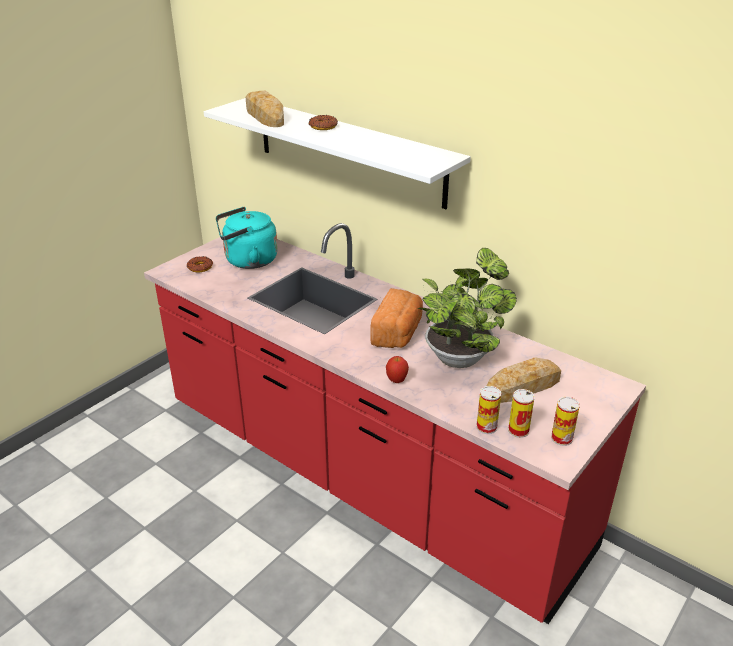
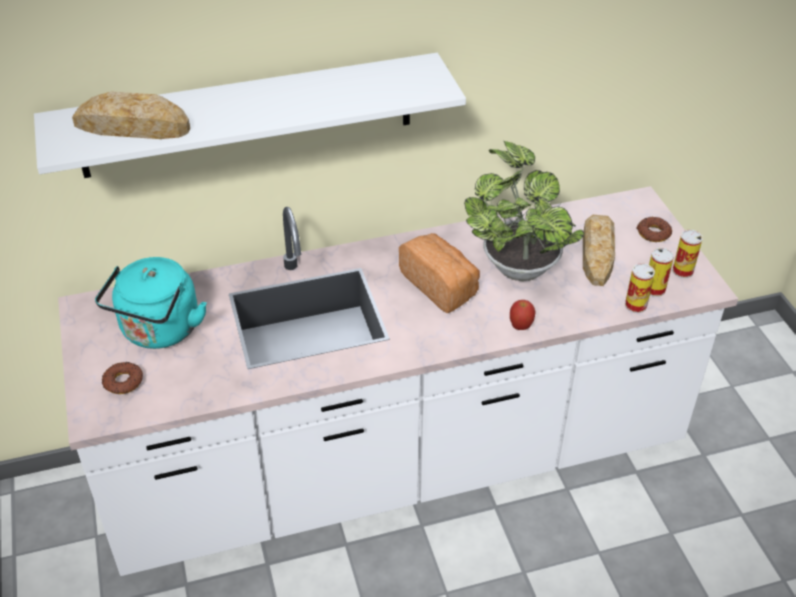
camera: 55 degrees left, 10 degrees up
(323, 126) = (233, 101): donut -> donut (653, 233)
(366, 475) = (398, 463): red counter -> white counter

